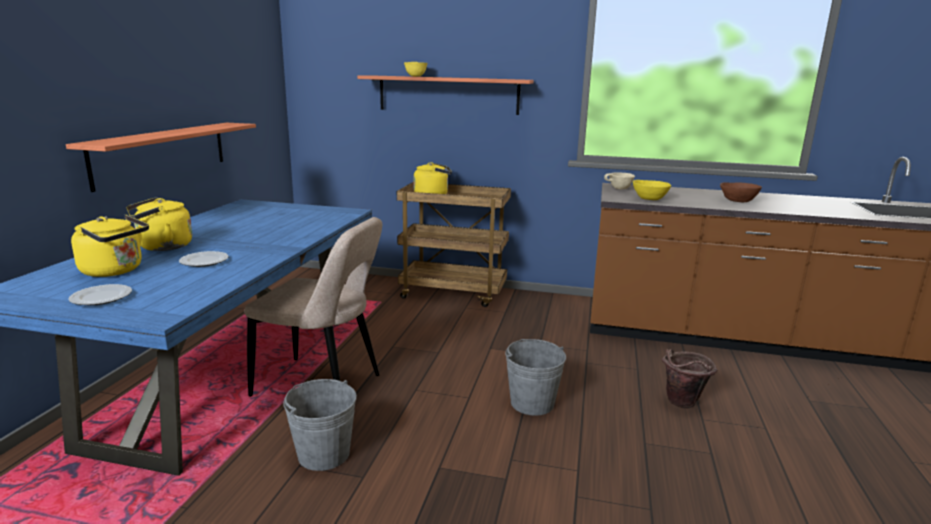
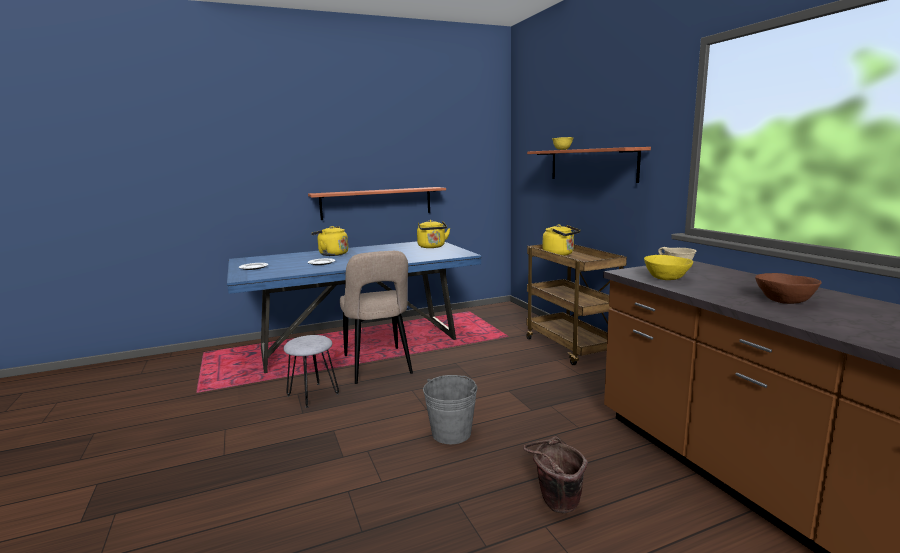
camera: 55 degrees right, 5 degrees down
(115, 271) = (288, 259): yellow kettle -> yellow kettle (432, 247)
(323, 454) = (313, 394): grey bucket -> grey stool

